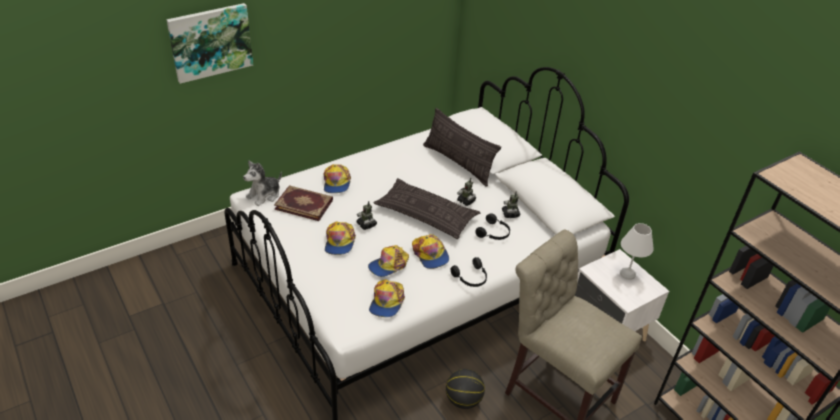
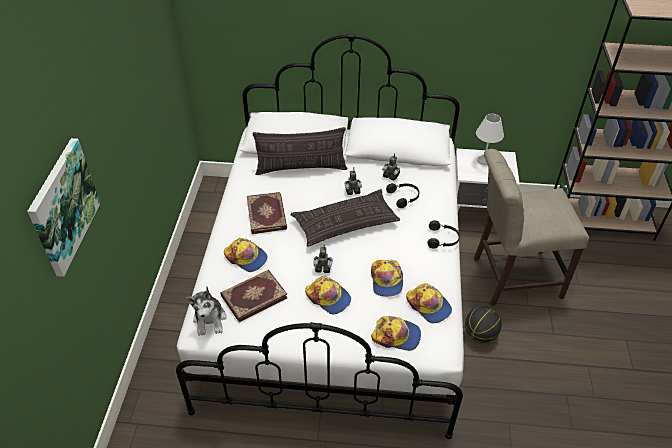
camera: 50 degrees left, 5 degrees up
(389, 171) = (267, 214): none -> book
(430, 254) = (396, 248): cap -> cap (396, 335)

